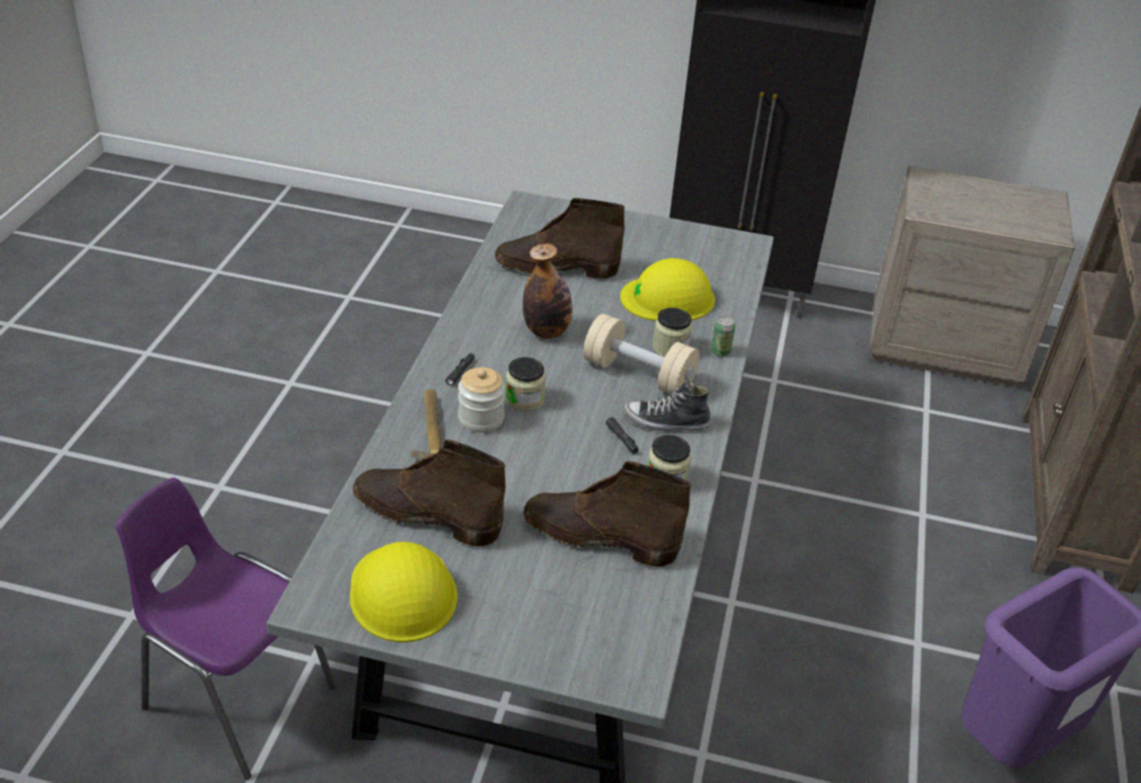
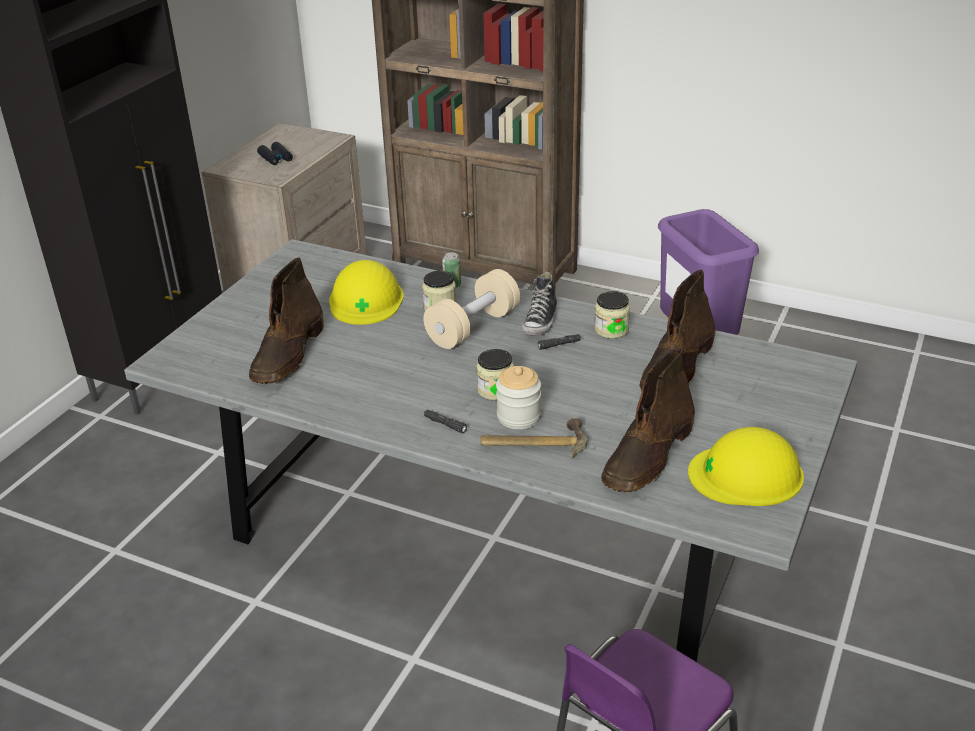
camera: 75 degrees left, 5 degrees down
(546, 331) = (394, 369): bottle -> none
(971, 204) = (276, 158): none -> black binoculars

